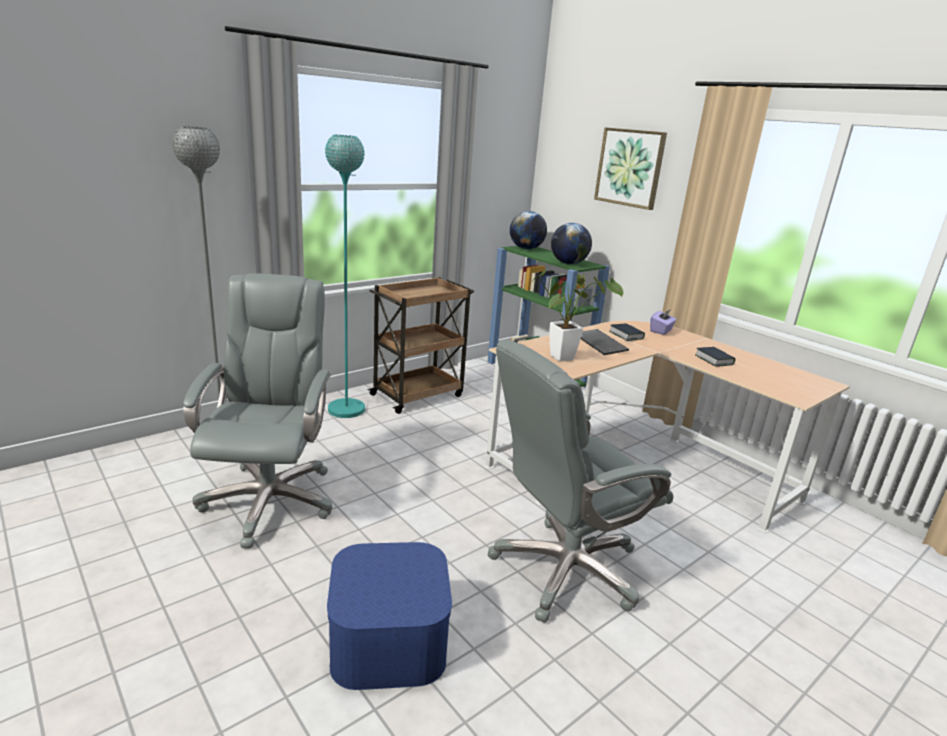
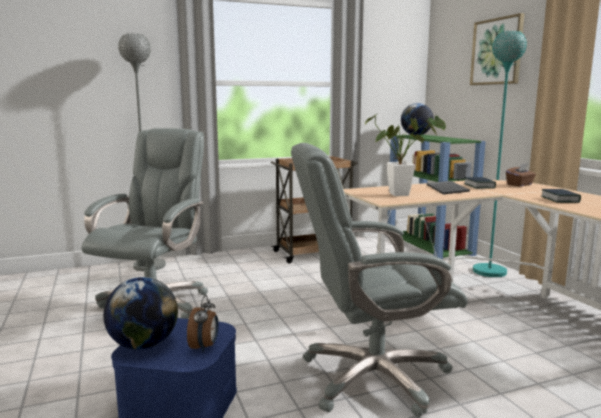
camera: 20 degrees right, 10 degrees down
(346, 409) = (249, 258): turquoise floor lamp -> turquoise floor lamp (489, 271)
(426, 584) = (204, 346): none -> alarm clock
(568, 263) = (445, 139): globe -> globe (143, 345)
(661, 331) = (520, 185): purple tissue box -> brown tissue box

